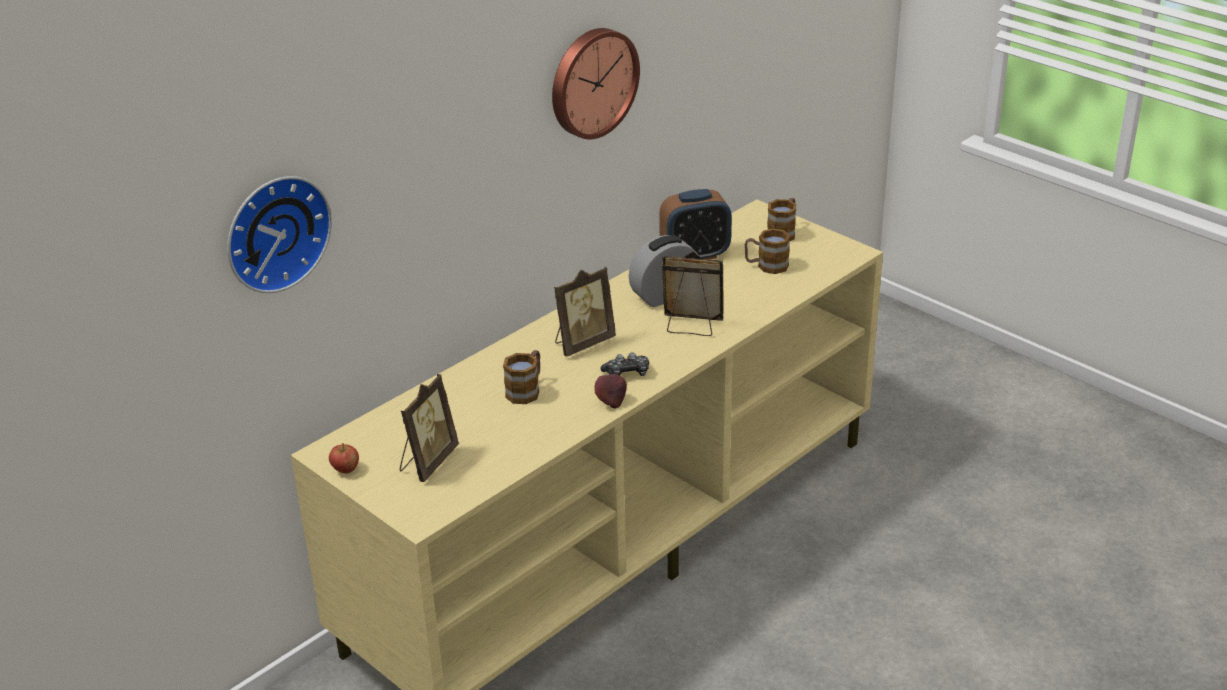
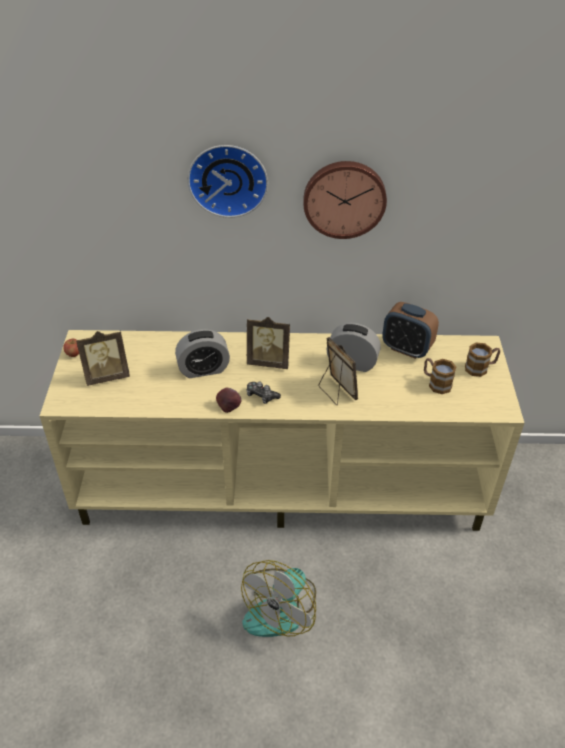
camera: 45 degrees right, 10 degrees up
(274, 231) = (60, 201): wall clock -> wall clock (228, 179)
(526, 390) = (203, 369): mug -> alarm clock
(779, 640) = (281, 607): none -> fan

